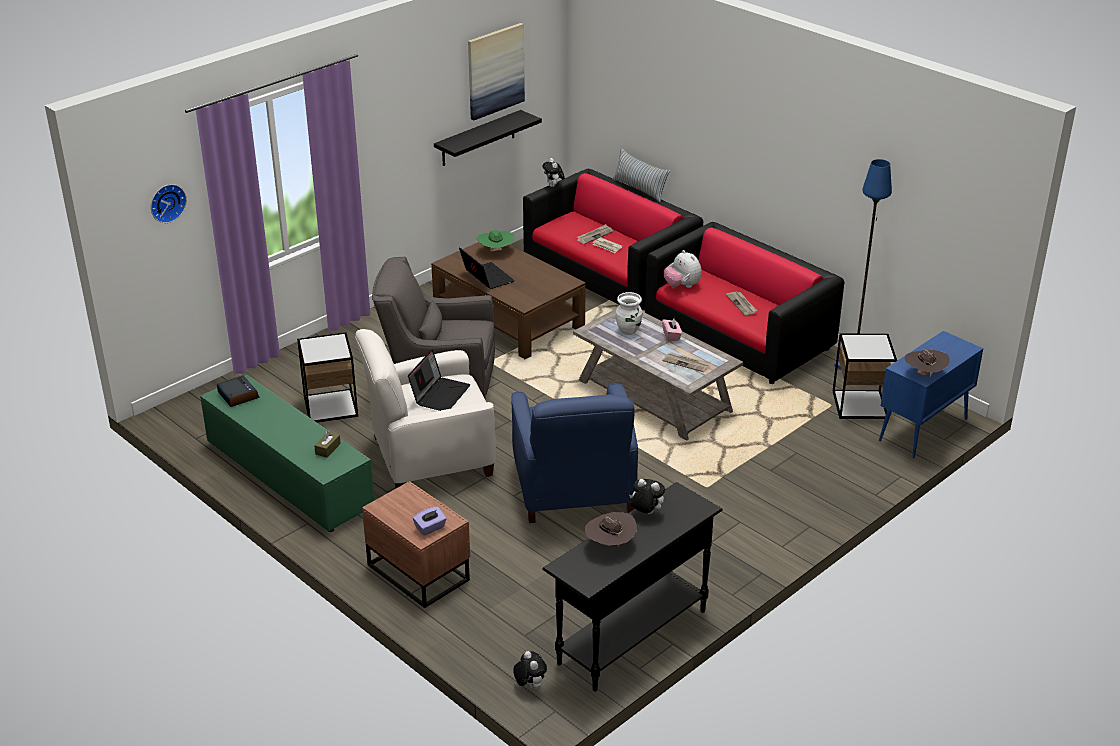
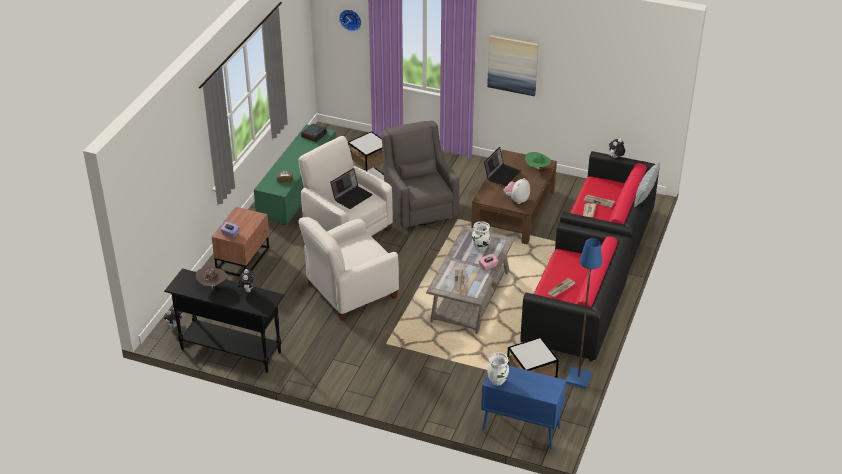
camera: 65 degrees right, 5 degrees up
(440, 394) = (352, 196): laptop -> laptop turned 45 degrees counterclockwise
(478, 138) = (586, 97): black shelf -> none
(495, 71) = (608, 60): picture -> picture (513, 65)
(574, 488) = (350, 291): blue armchair -> white armchair
(682, 286) = (565, 257): plush toy -> plush toy (516, 200)
(924, 374) = (497, 381): brown hat -> white vase

